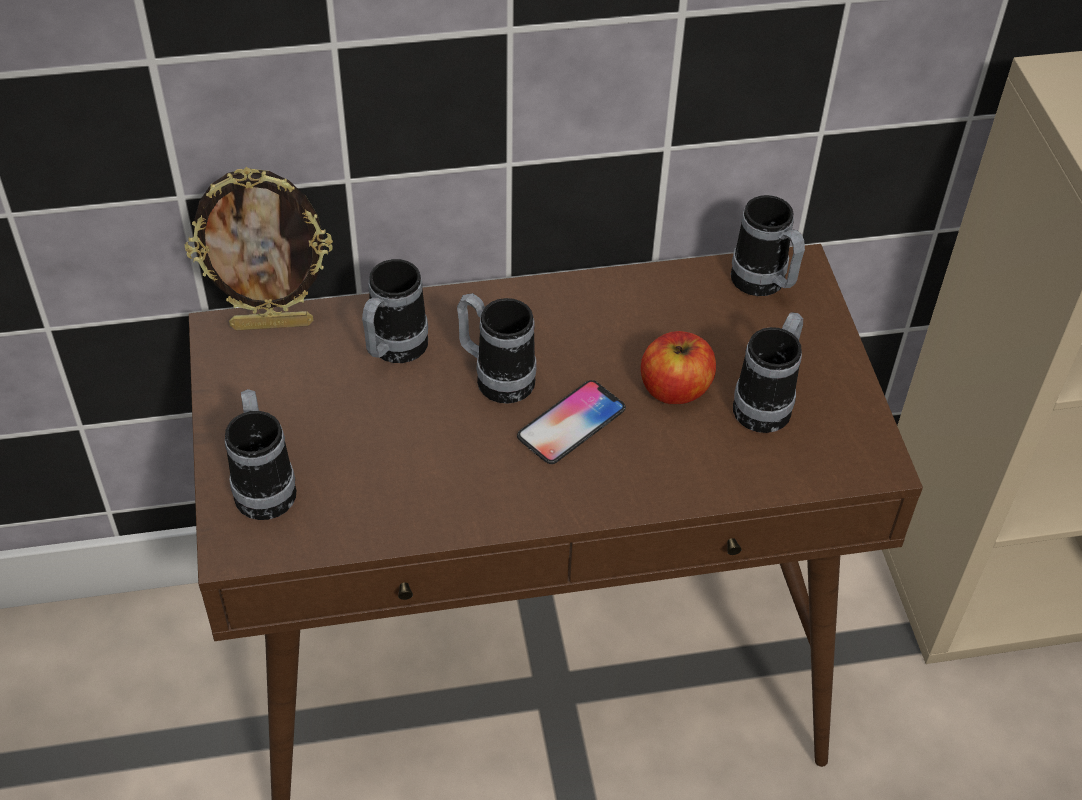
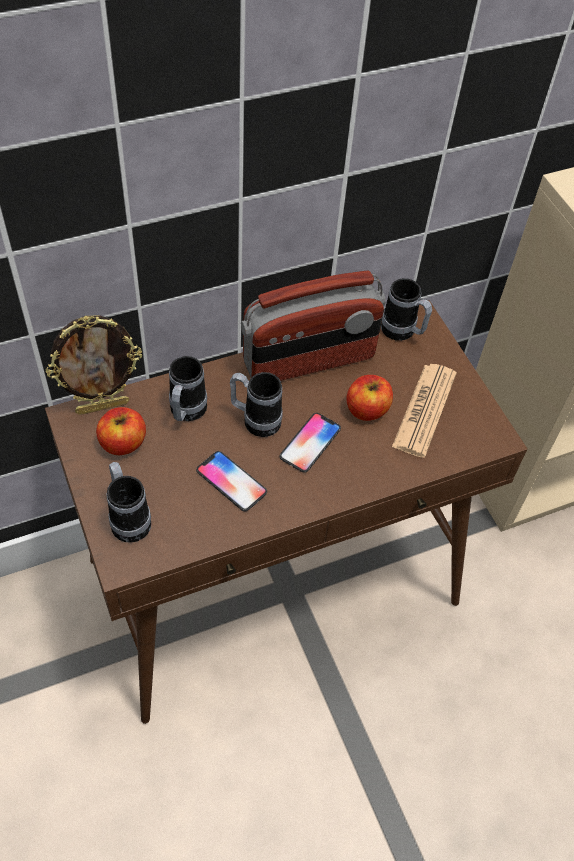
camera: 15 degrees left, 5 degrees up
(287, 379) = (123, 443): none -> apple
(433, 459) = (231, 481): none -> phone
(604, 305) = (309, 361): none -> radio
(767, 403) = (424, 410): mug -> newspaper

